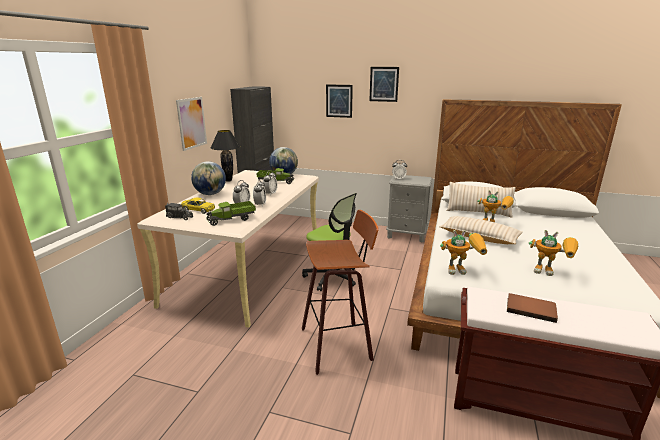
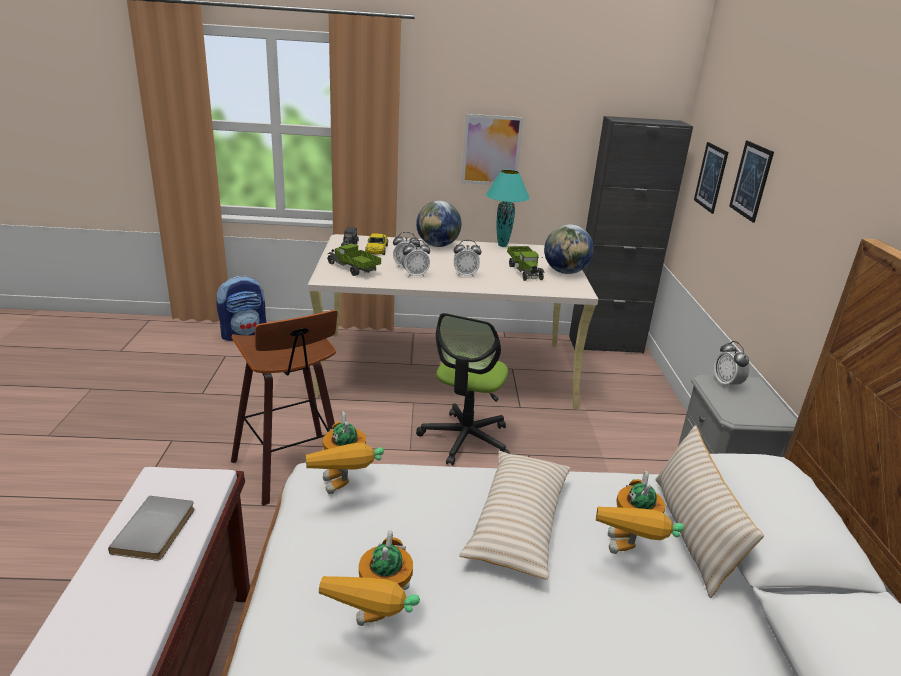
camera: 70 degrees right, 5 degrees up
(97, 360) = (244, 334): none -> backpack
(229, 180) = (503, 245): black table lamp -> turquoise table lamp
(384, 84) = (811, 164): picture -> picture (711, 177)
(530, 308) = (157, 530): brown book -> grey book

